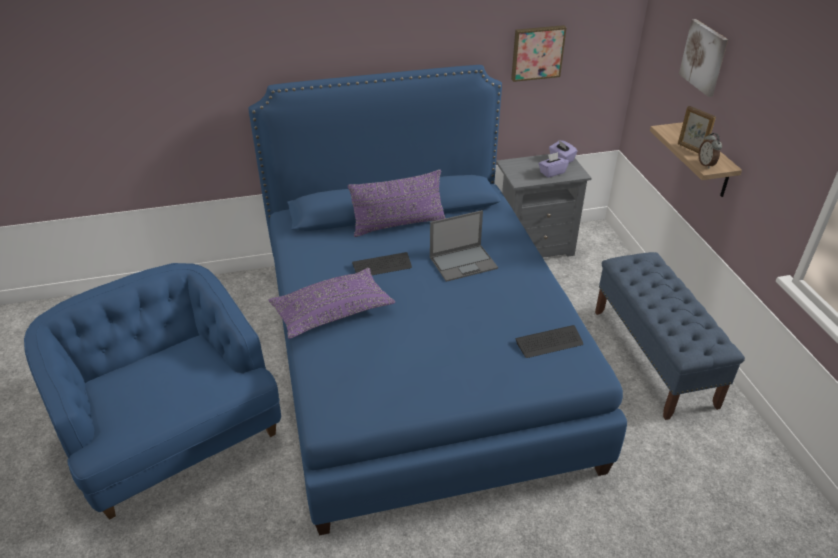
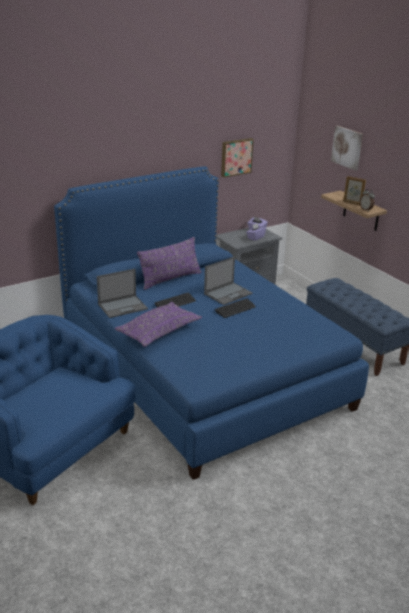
camera: 20 degrees left, 10 degrees down
(311, 260) = (123, 306): none -> laptop
(549, 342) = (308, 326): keyboard -> keyboard (235, 309)

